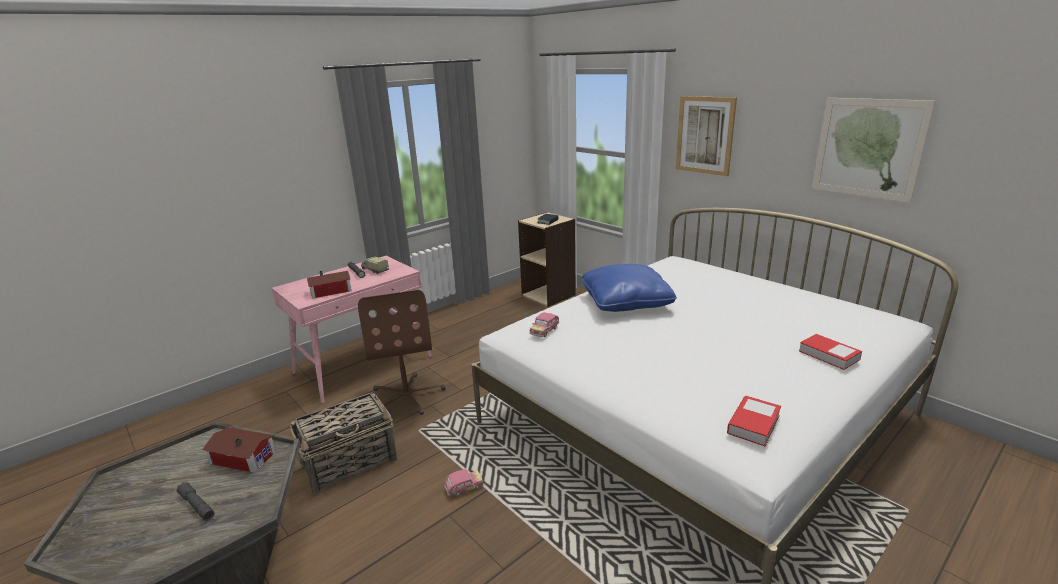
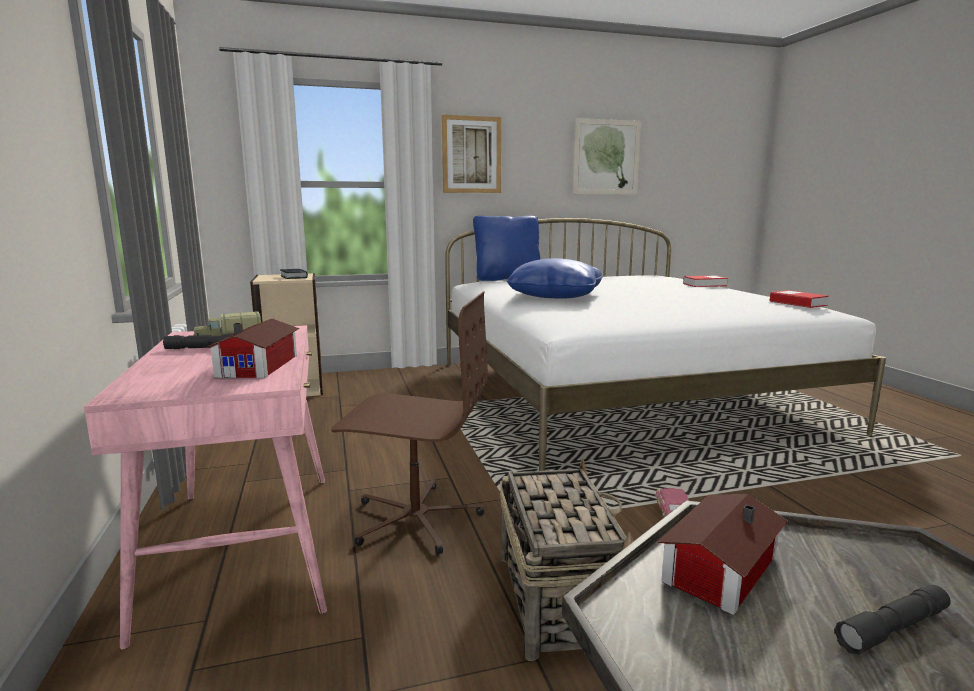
camera: 65 degrees left, 10 degrees down
(544, 331) = (588, 316): toy car -> none
(712, 264) = (507, 279): none -> blue pillow

